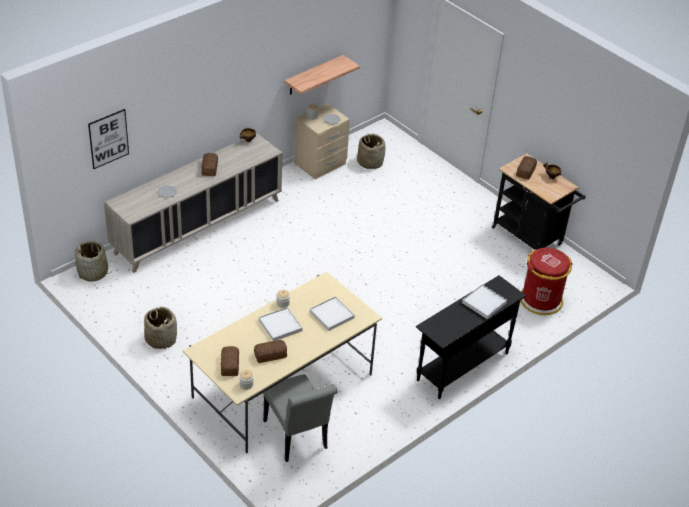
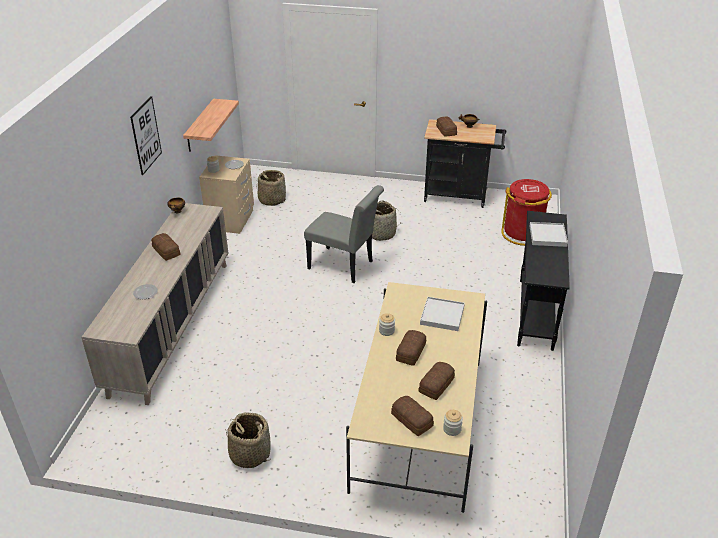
camera: 35 degrees left, 5 degrees down
(93, 273) = (101, 431): basket -> basket (382, 233)
(108, 139) = (64, 250): picture -> picture (146, 135)
(280, 325) = (410, 352): white tray -> bread
(297, 438) = (489, 463): grey chair -> grey chair (344, 266)

